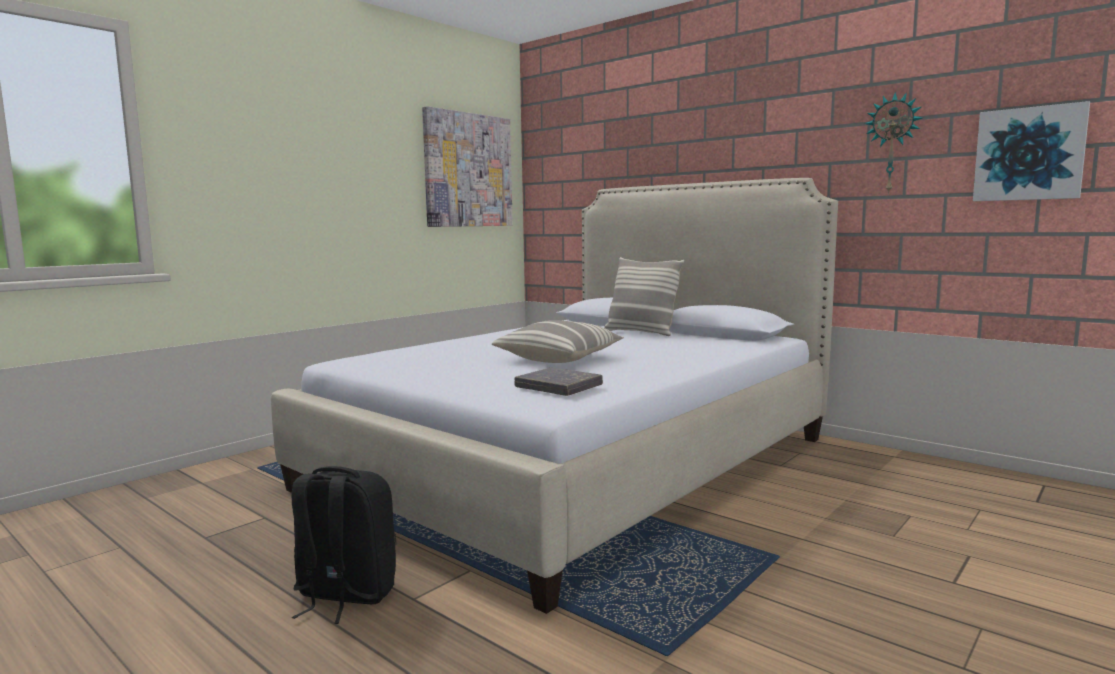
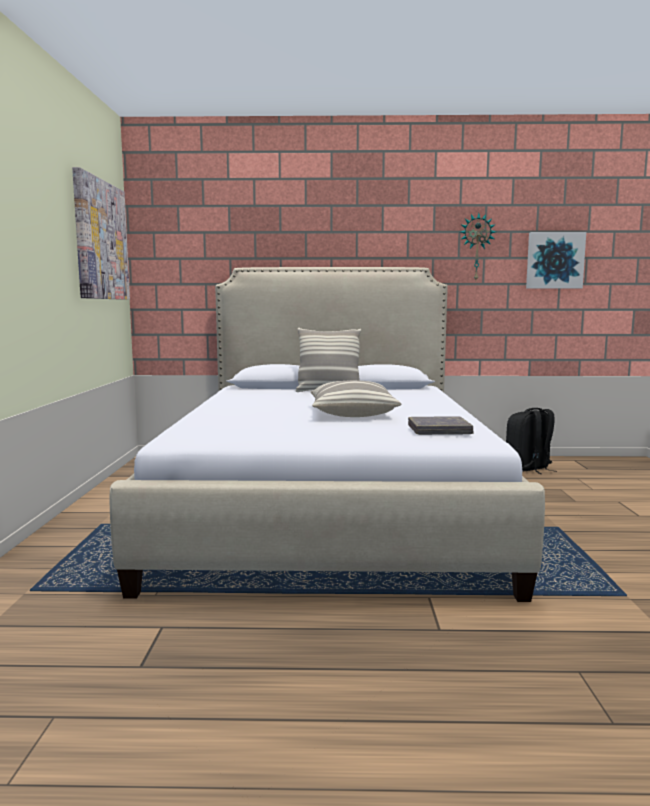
camera: 40 degrees left, 0 degrees up
(344, 595) = (388, 649): black backpack -> black backpack (528, 469)

